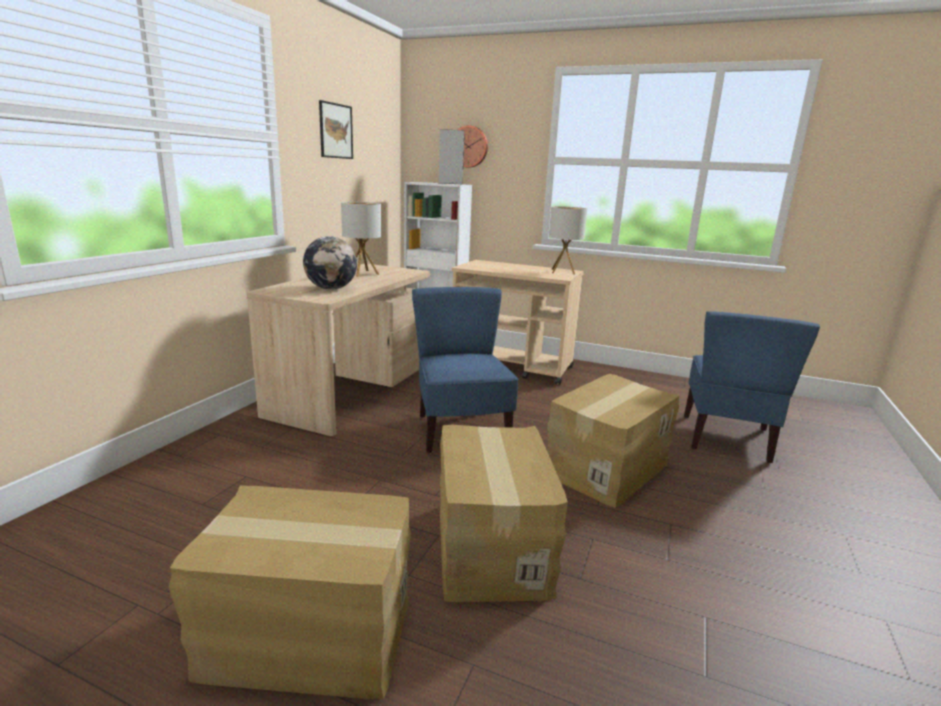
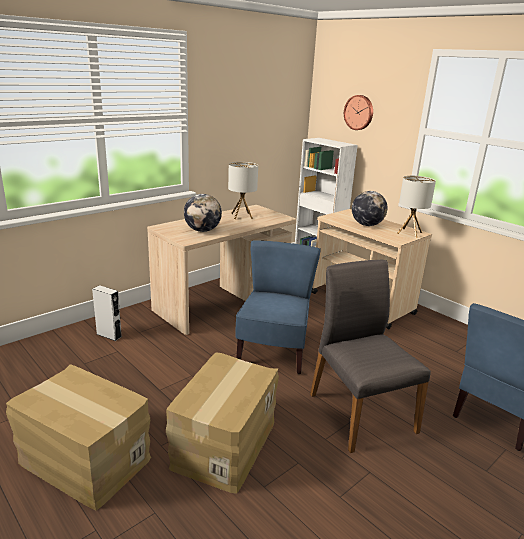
camera: 25 degrees right, 5 degrees up
(336, 131) = (242, 104): picture -> none
(450, 183) = (338, 143): grey speaker -> grey speaker (109, 335)
(513, 269) = (367, 225): none -> globe
(606, 468) = (359, 412): cardboard box -> grey chair

